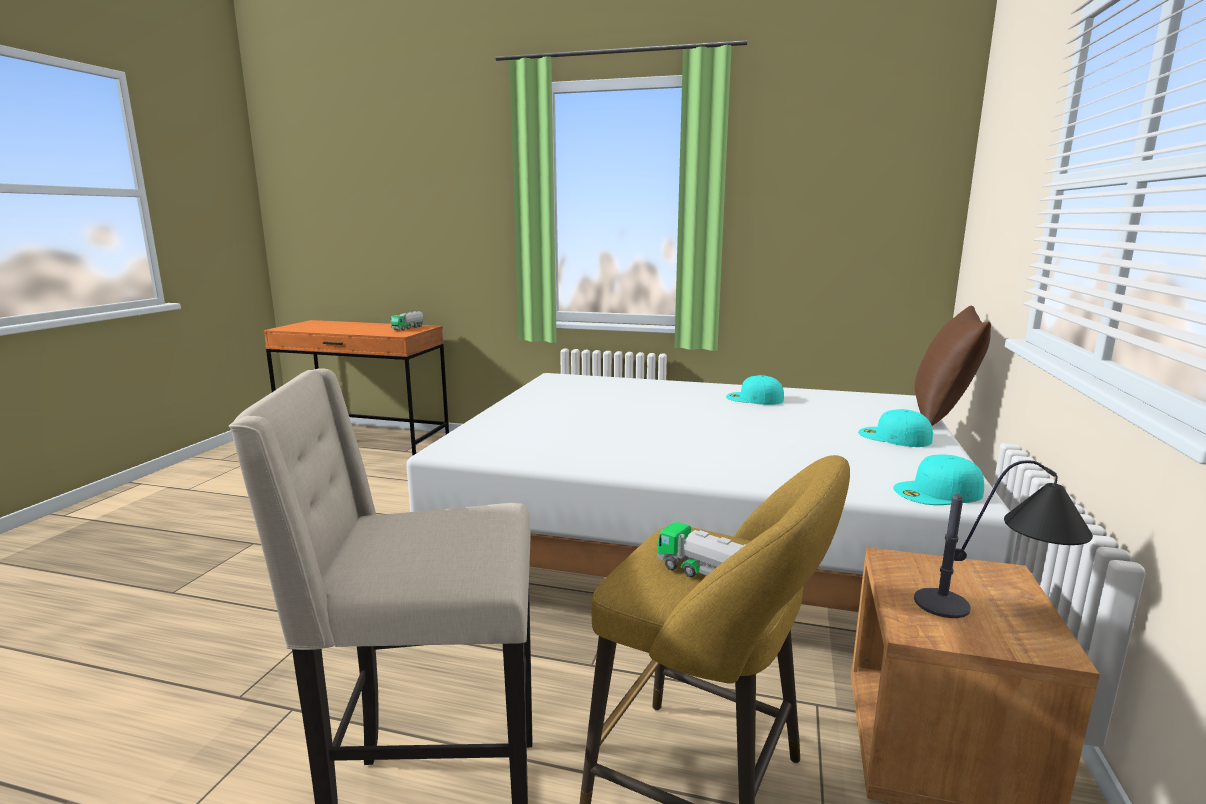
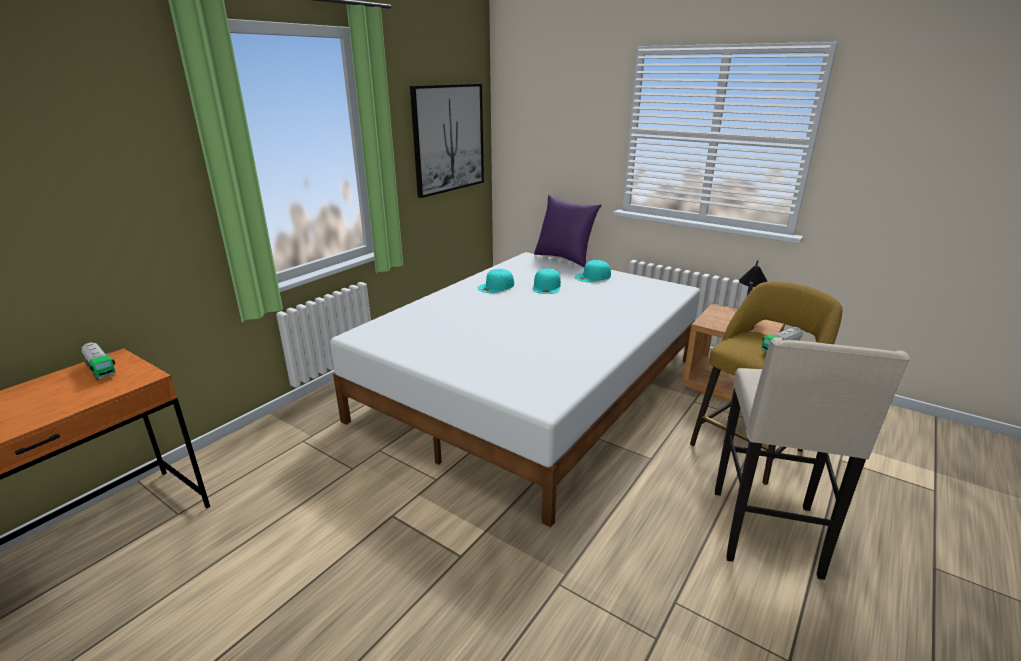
camera: 70 degrees left, 10 degrees up
(854, 208) = (448, 138): none -> picture
(938, 492) = (670, 290): turquoise cap -> turquoise cap (547, 287)
(942, 415) = (564, 258): brown pillow -> purple pillow

